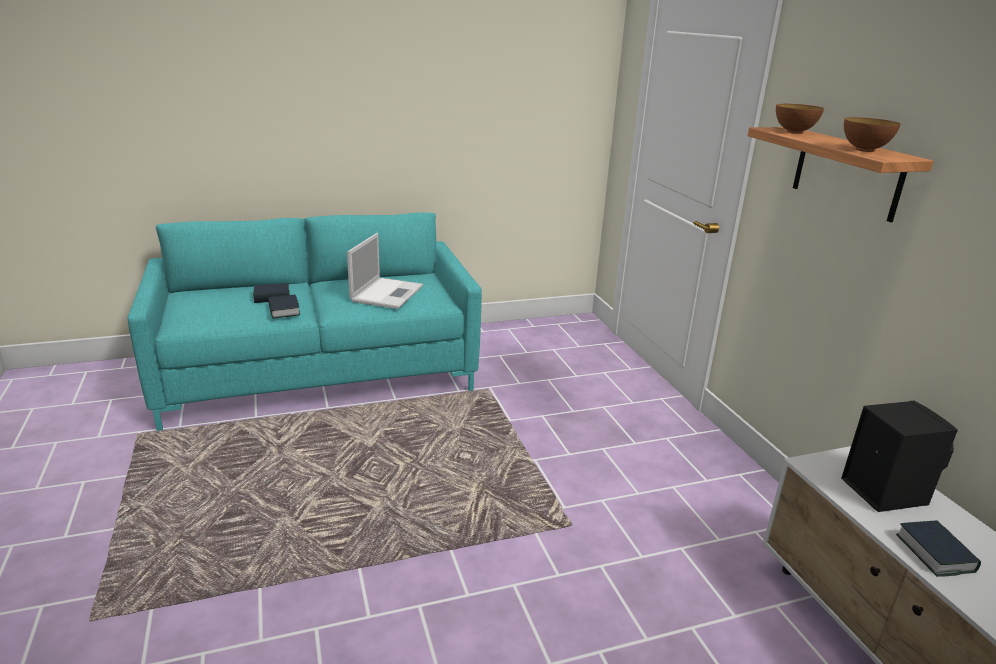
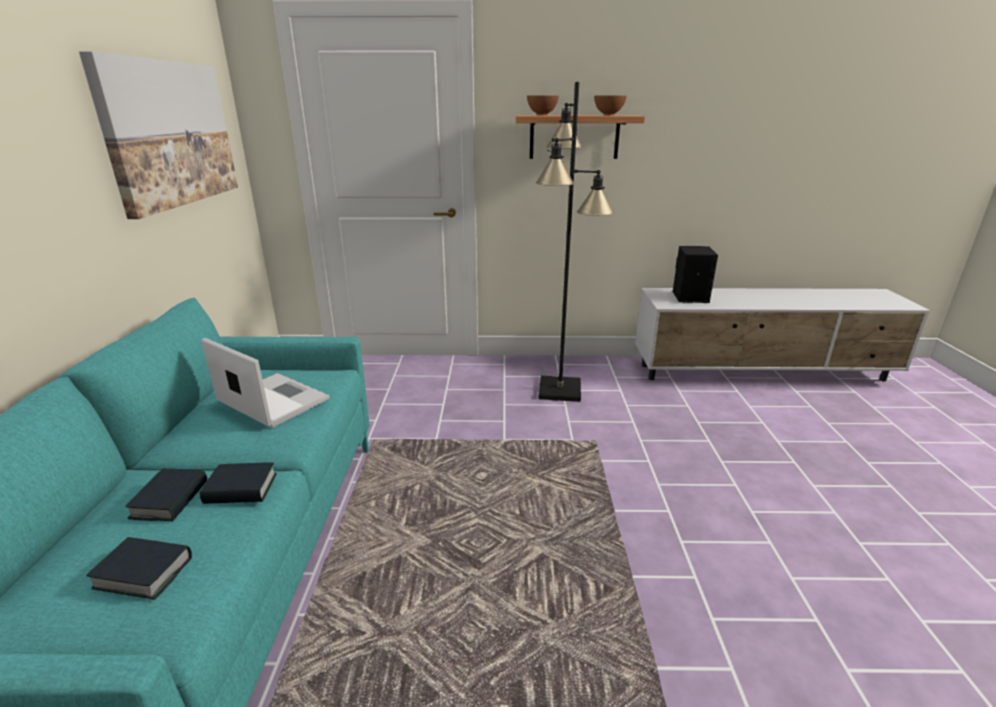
camera: 70 degrees left, 0 degrees up
(503, 95) = (170, 134): none -> picture
(671, 485) = (560, 390): none -> black floor lamp
(935, 553) = (740, 302): book -> book (144, 572)

